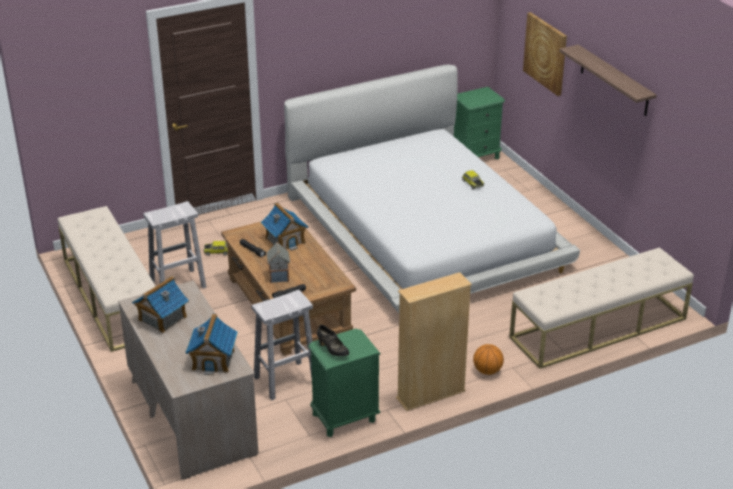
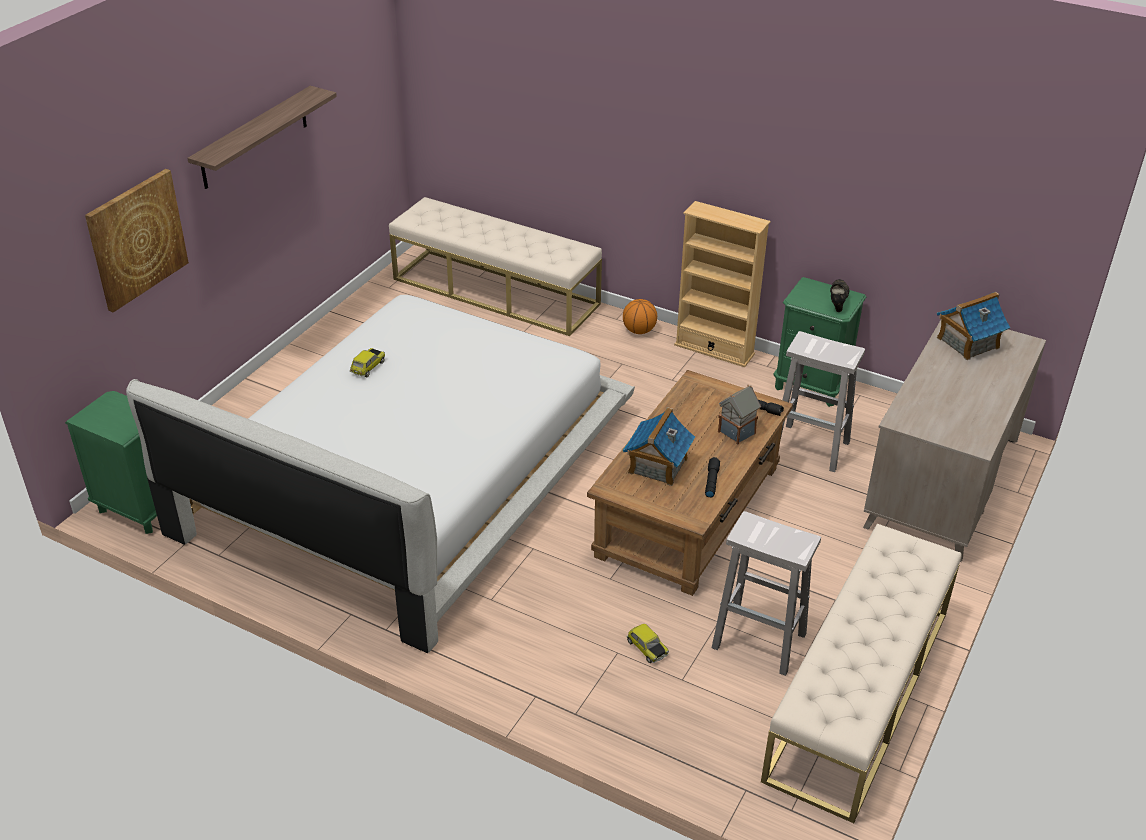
camera: 125 degrees left, 5 degrees up
(162, 318) = (967, 409): toy house -> none

